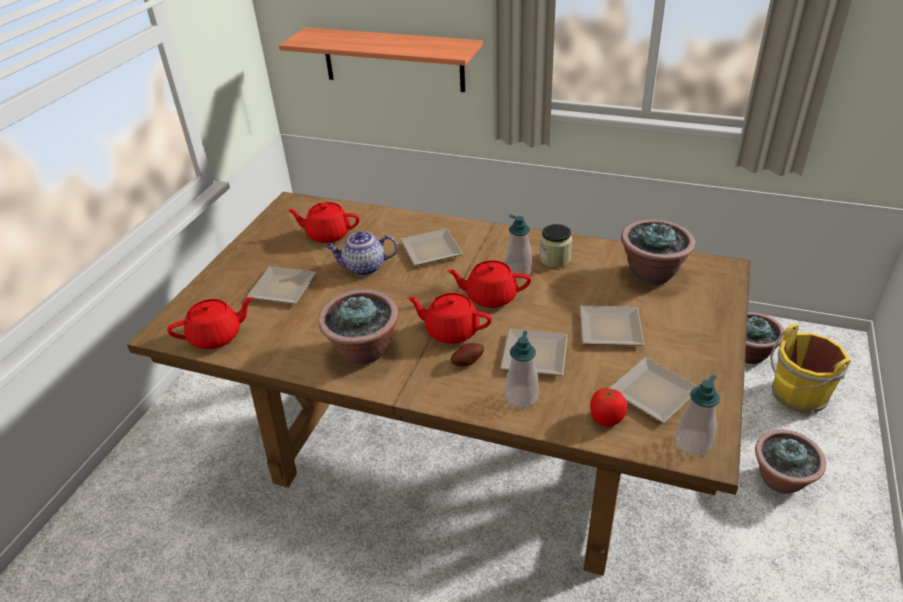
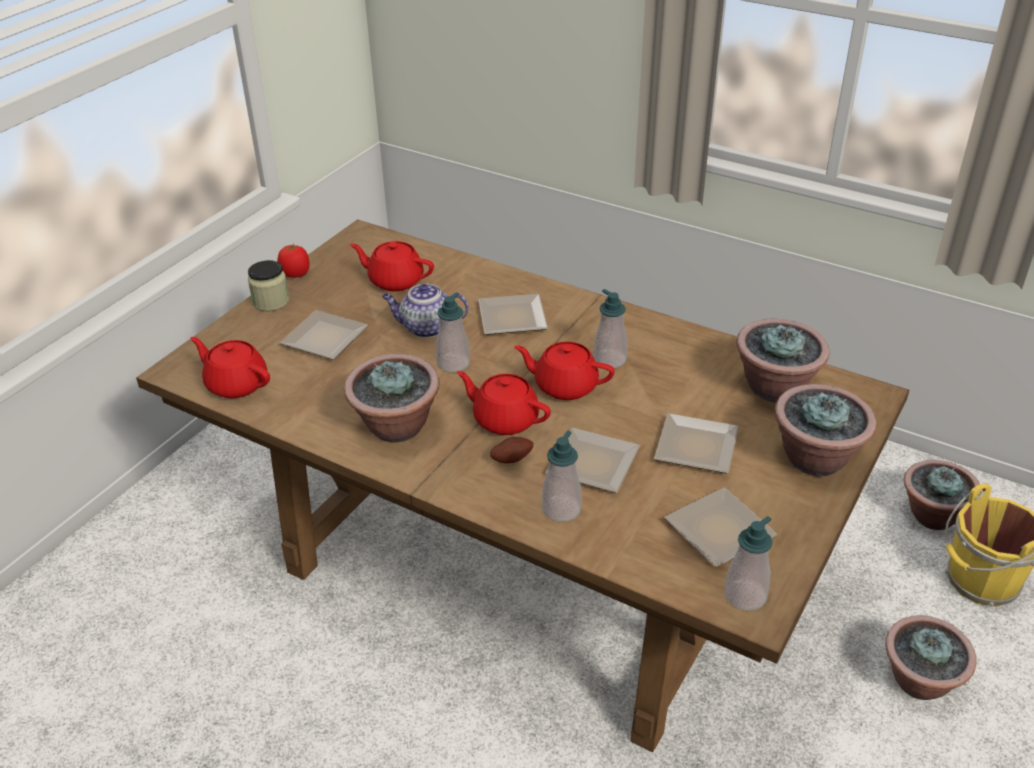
camera: 10 degrees right, 0 degrees up
(217, 336) = (236, 384): red teapot -> red teapot turned 135 degrees counterclockwise
(393, 59) = (522, 68): shelf -> none
(395, 292) = (453, 363): none -> soap dispenser
(555, 259) = (660, 351): jar -> jar (271, 301)
(606, 419) = (652, 551): tomato -> tomato (296, 274)
(703, 323) = (815, 459): none -> potted plant

